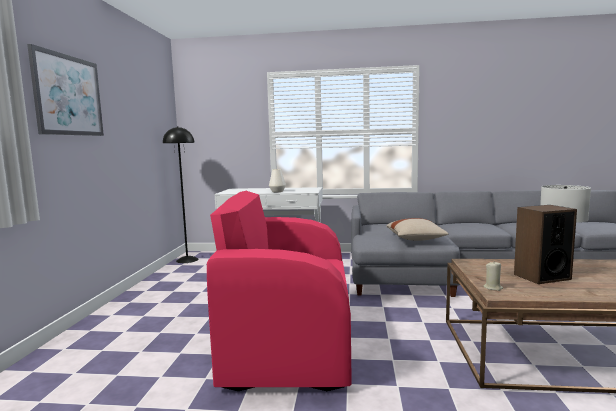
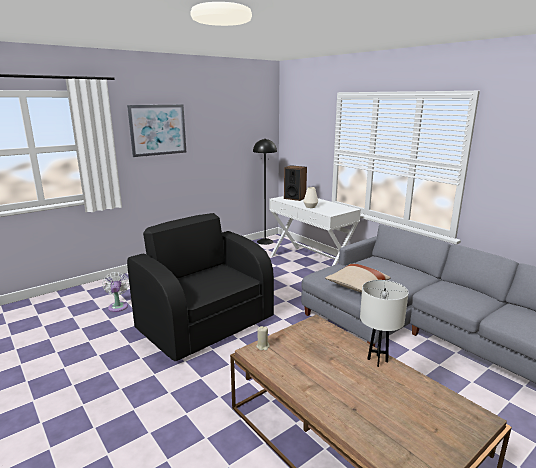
camera: 45 degrees right, 10 degrees up
(116, 386) = (118, 306): none -> white fan
(288, 343) = (206, 324): pink armchair -> black armchair
(541, 277) = (320, 359): speaker -> speaker (295, 198)

